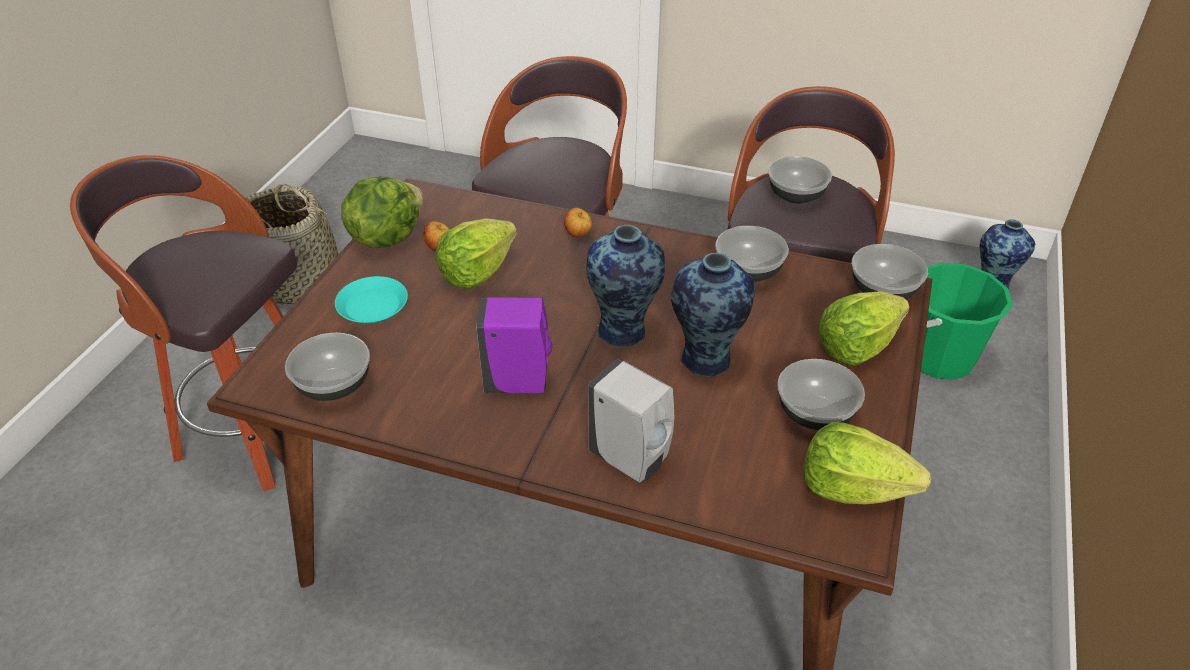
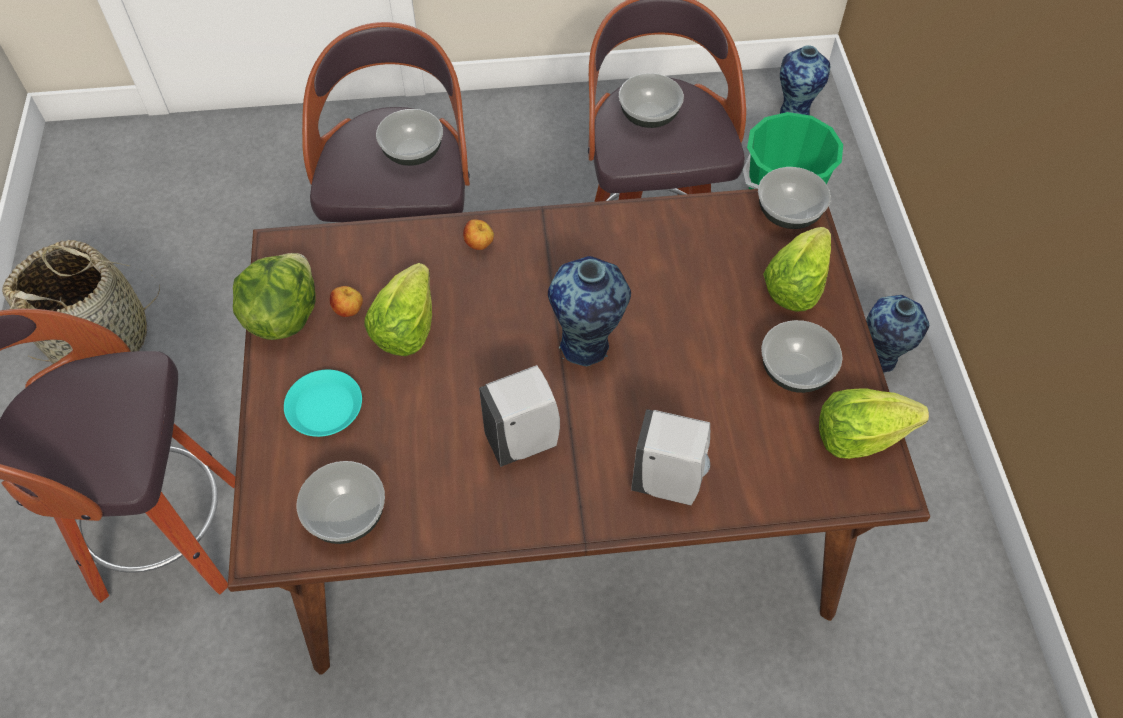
camera: 25 degrees left, 15 degrees up
(520, 383) = (524, 441): purple soap dispenser -> white soap dispenser
(706, 361) = (677, 351): vase -> vase (880, 359)
(749, 272) = (663, 233): bowl -> bowl (413, 153)

